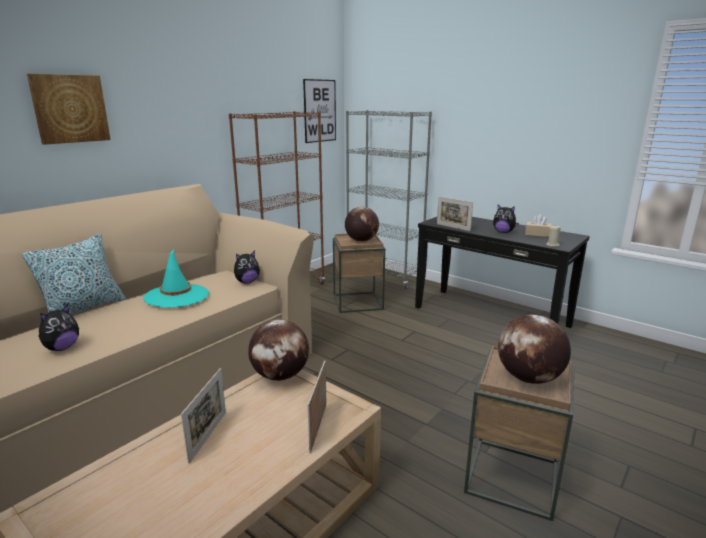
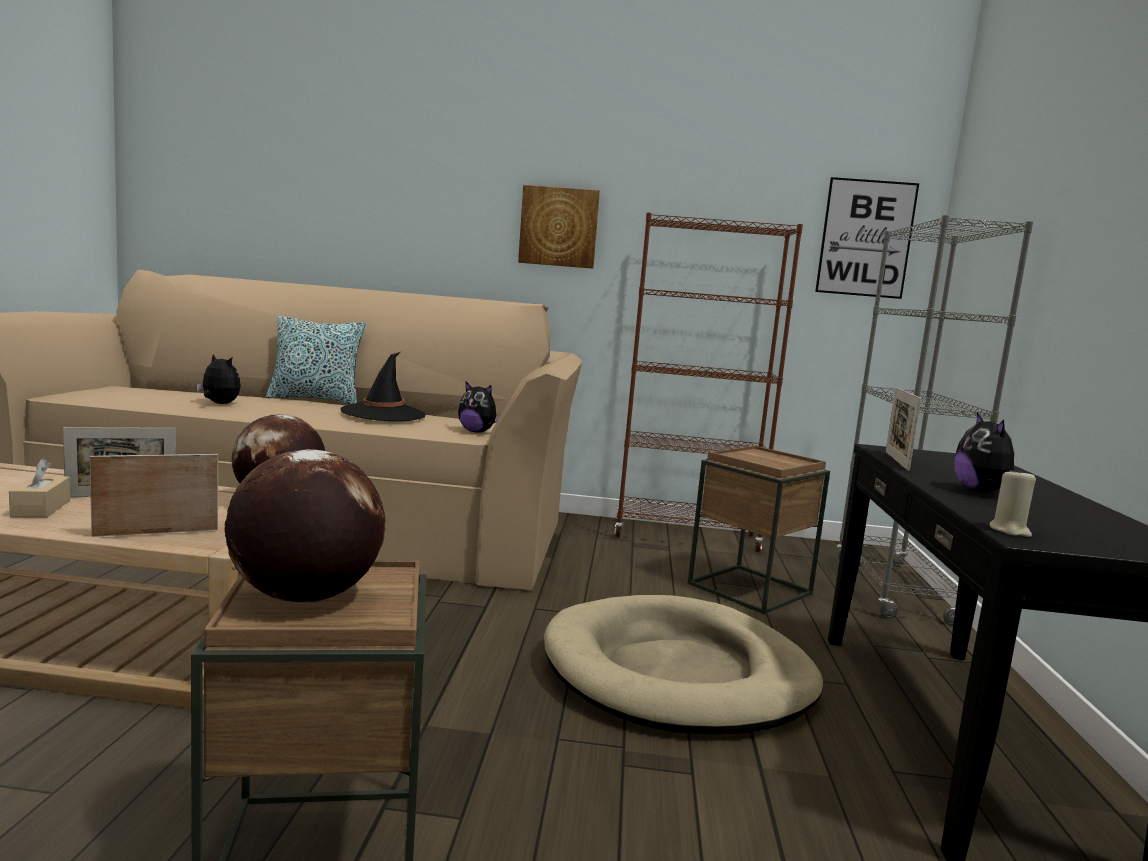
camera: 55 degrees right, 10 degrees down
(62, 348) = (219, 404): plush toy -> plush toy turned 150 degrees counterclockwise
(70, 109) = (430, 192): picture -> picture (559, 227)
(177, 296) = (383, 413): turquoise hat -> black hat
(361, 241) = (767, 461): globe -> none
(420, 348) = (678, 673): none -> beige dog bed
(537, 234) = (1064, 518): beige tissue box -> beige tissue box (41, 508)

